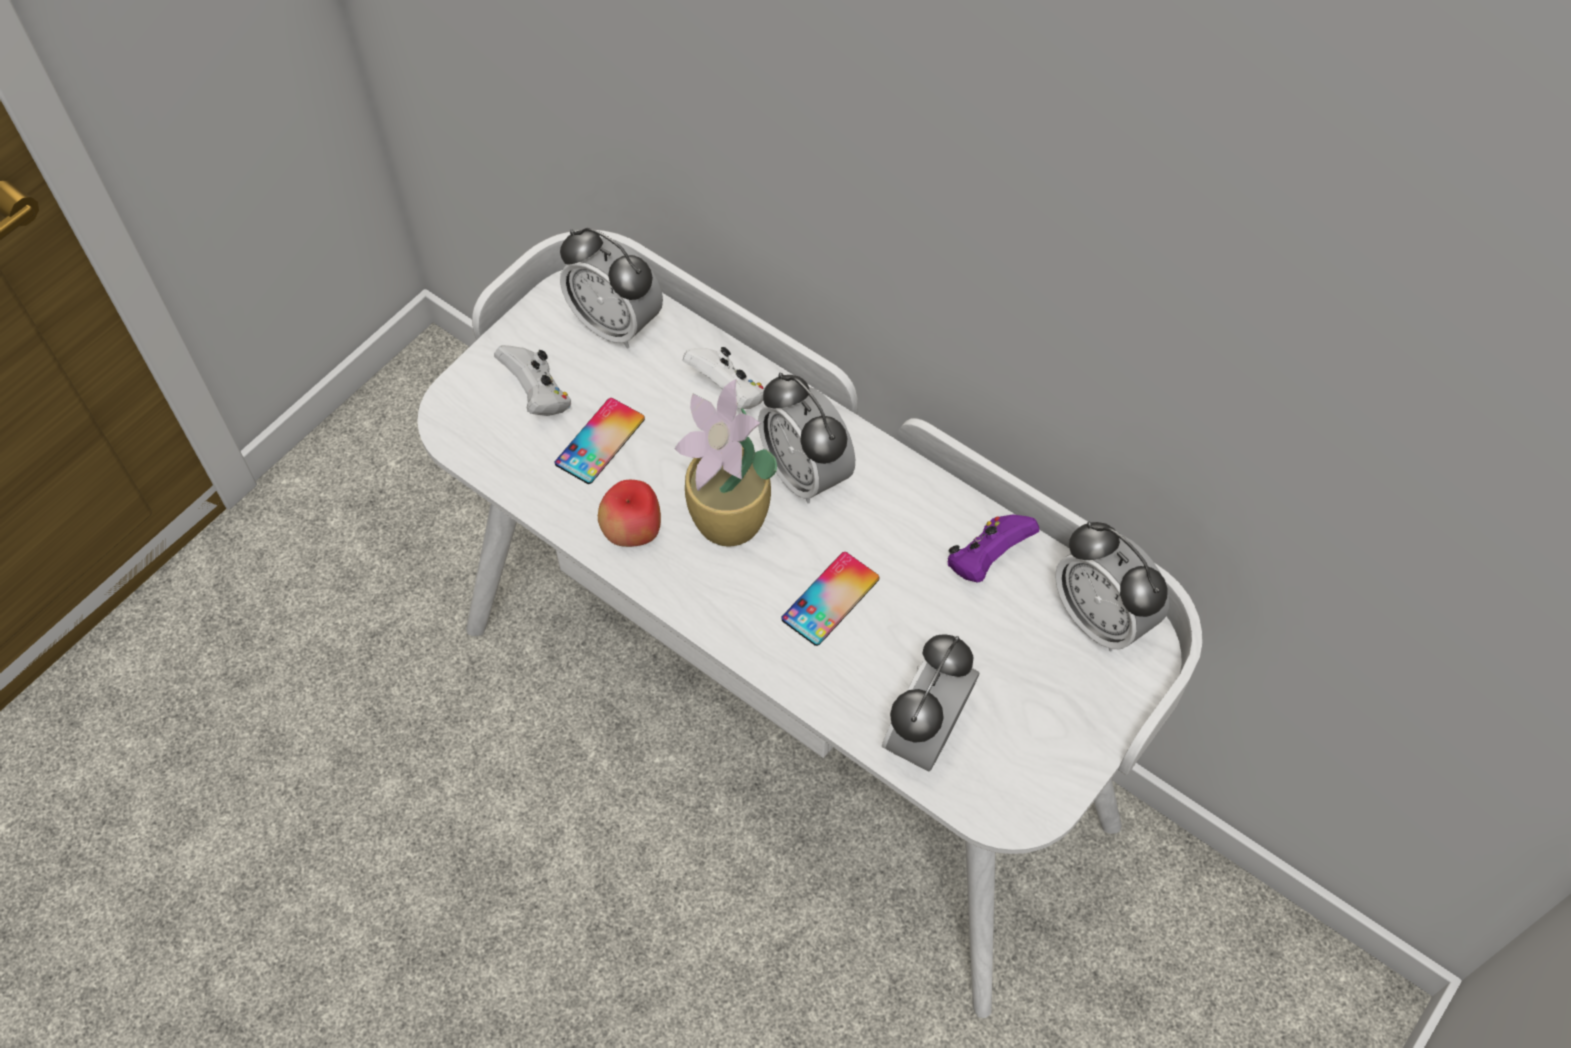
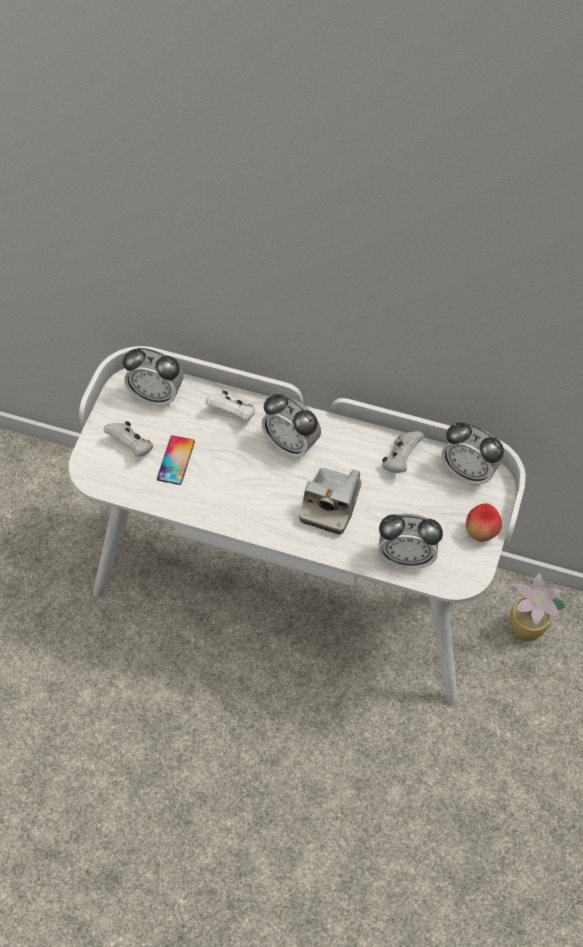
camera: 20 degrees left, 0 degrees up
(633, 532) = (214, 502): apple -> apple (481, 532)
(729, 524) = (263, 482): potted plant -> potted plant (526, 629)
(830, 599) = (330, 504): phone -> camera
(926, 735) = (406, 556): alarm clock -> alarm clock turned 90 degrees counterclockwise
(986, 560) = (400, 460): purple game controller -> white game controller

